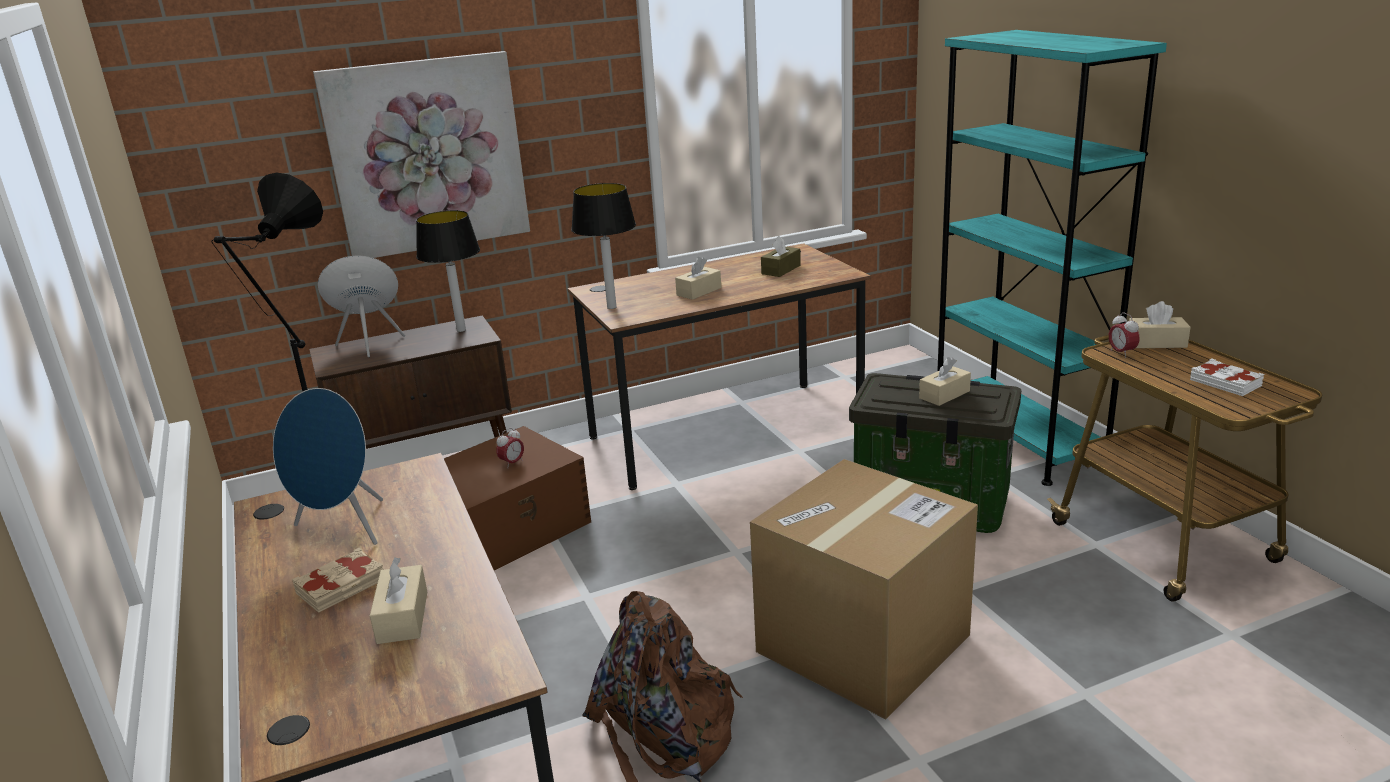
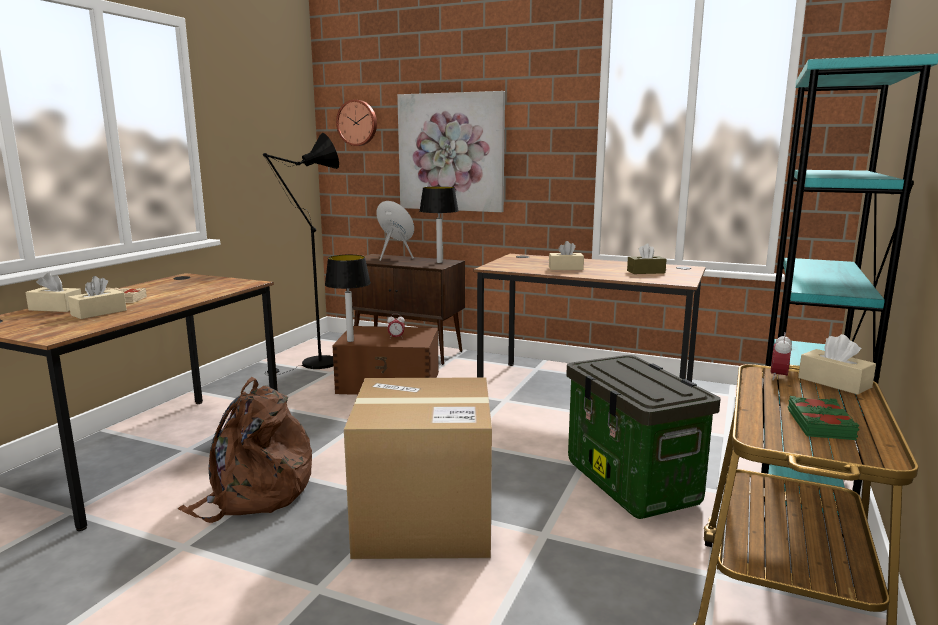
camera: 45 degrees right, 10 degrees down
(229, 129) = (357, 123): none -> wall clock
(343, 529) = (176, 288): blue speaker -> none
(611, 307) = (502, 263): table lamp -> table lamp (350, 340)
(944, 395) = (644, 378): beige tissue box -> beige tissue box (56, 308)
(1225, 383) = (821, 424): white book -> green book

